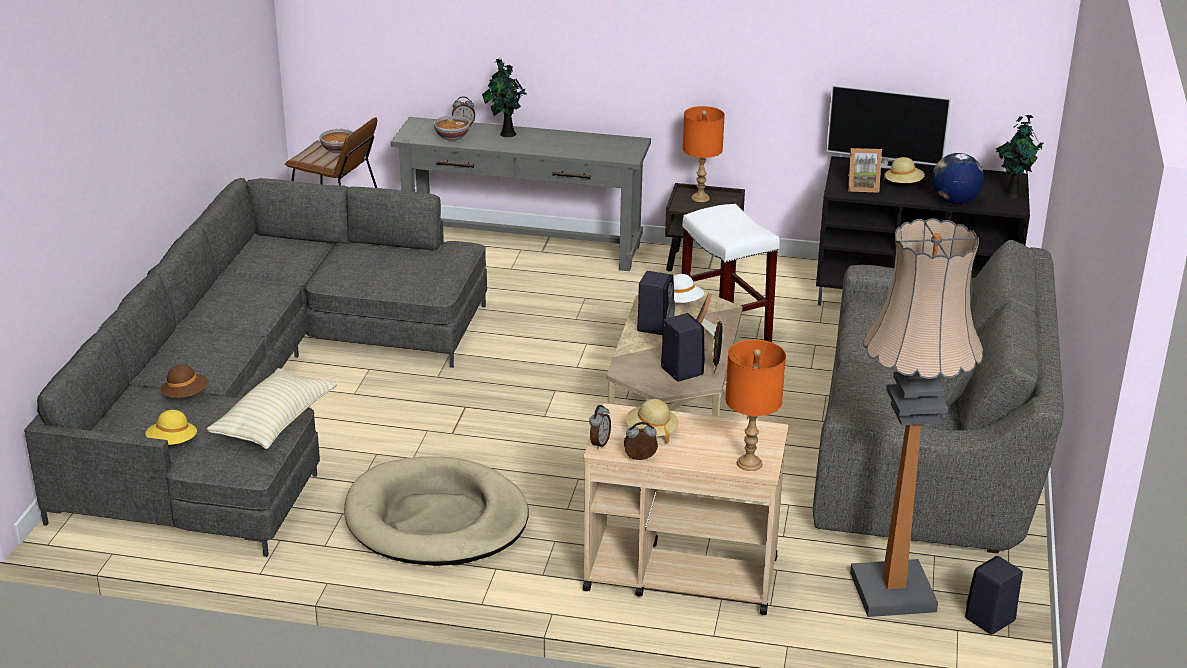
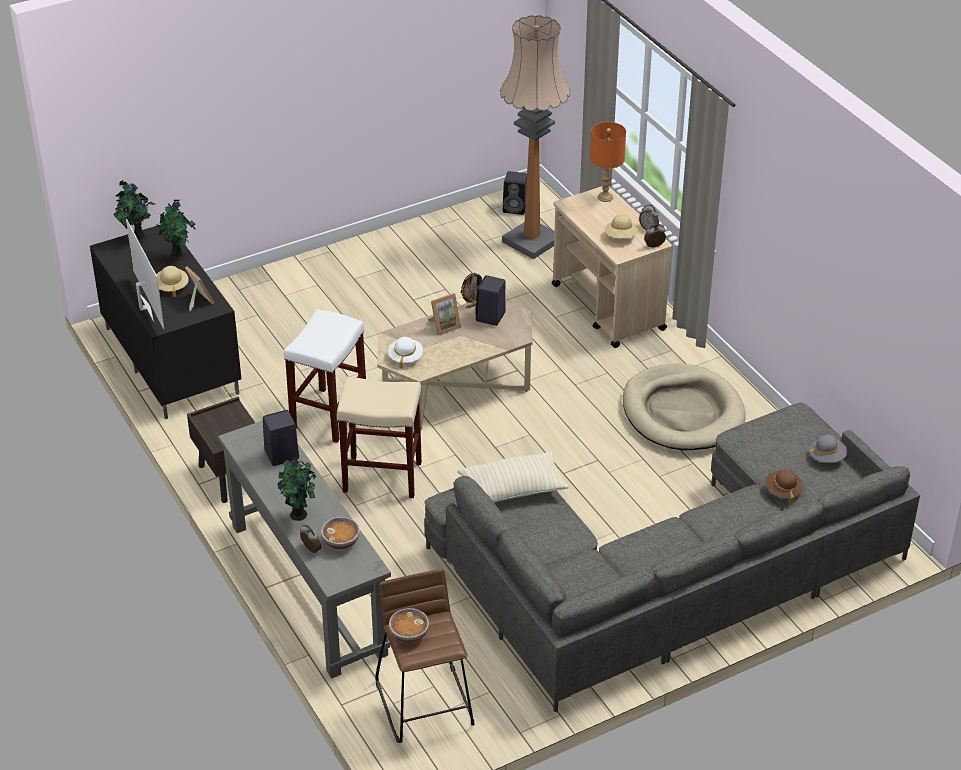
camera: 130 degrees left, 10 degrees up
(172, 442) = (827, 457): yellow hat -> grey hat
(274, 423) = (754, 434): beige pillow -> beige pillow (512, 490)
(600, 323) = (383, 476): none -> beige stool
(655, 325) = (449, 353): black speaker -> black speaker (280, 455)
(700, 198) = (224, 432): orange table lamp -> none
(928, 454) = (385, 278): grey sofa -> none
(954, 201) = (179, 256): globe -> potted plant

